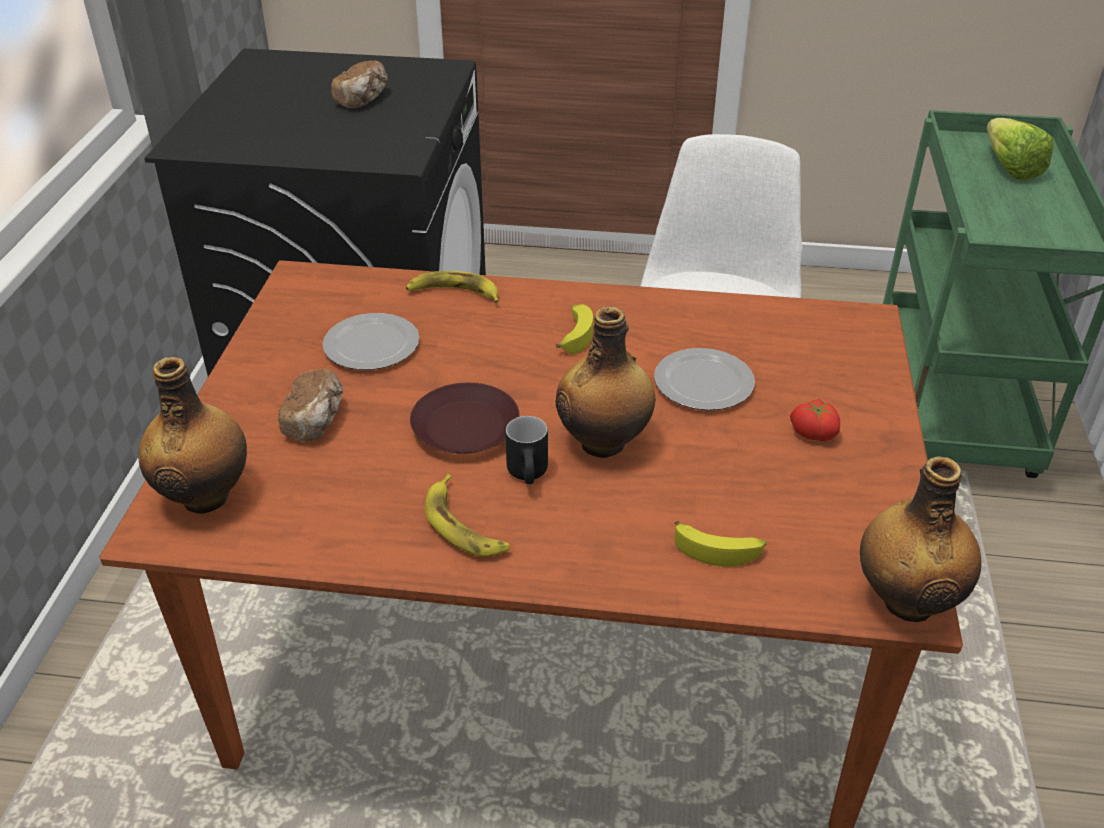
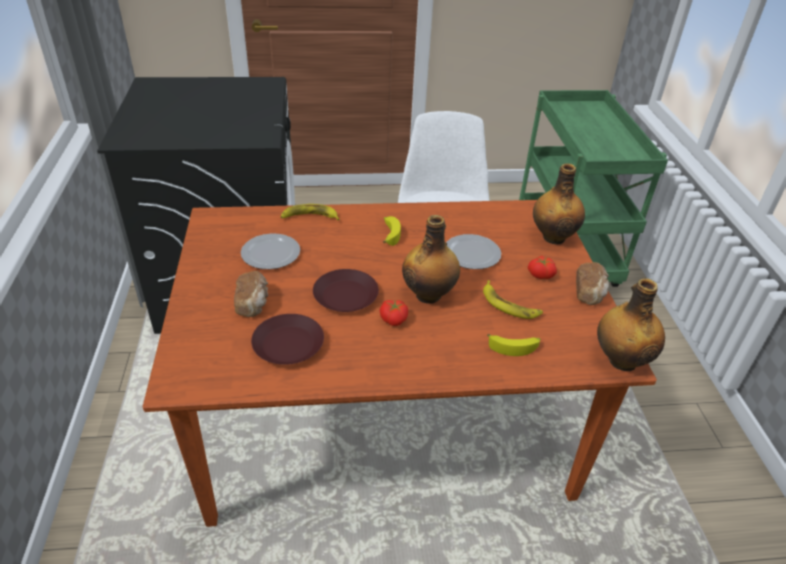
camera: 15 degrees left, 0 degrees up
(206, 495) = (200, 358): bottle -> bottle (553, 237)
(345, 494) = (288, 345): none -> brown plate
(363, 99) = (226, 104): bread -> bread (589, 292)
(464, 525) = (366, 354): banana -> banana (509, 305)
(531, 475) = (394, 319): black mug -> tomato
(1007, 165) = (587, 118): lettuce -> none

